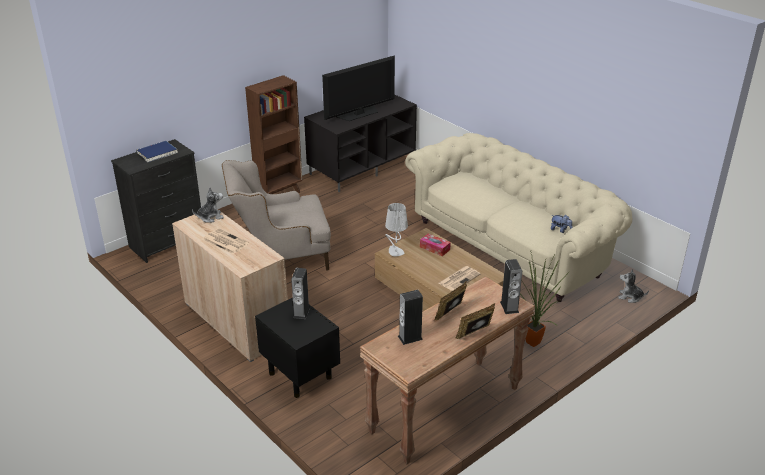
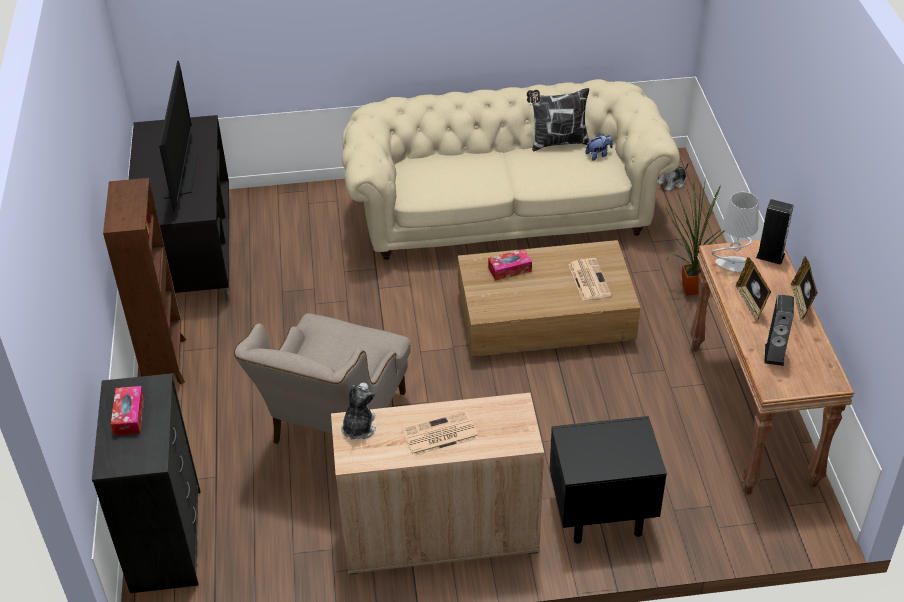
camera: 55 degrees left, 10 degrees up
(157, 153) = (129, 416): blue book -> tissue box
(301, 312) = (593, 437): speaker -> none
(395, 251) = (486, 305): grey table lamp -> grey table lamp (731, 264)
(552, 213) = (557, 142): none -> pillow

